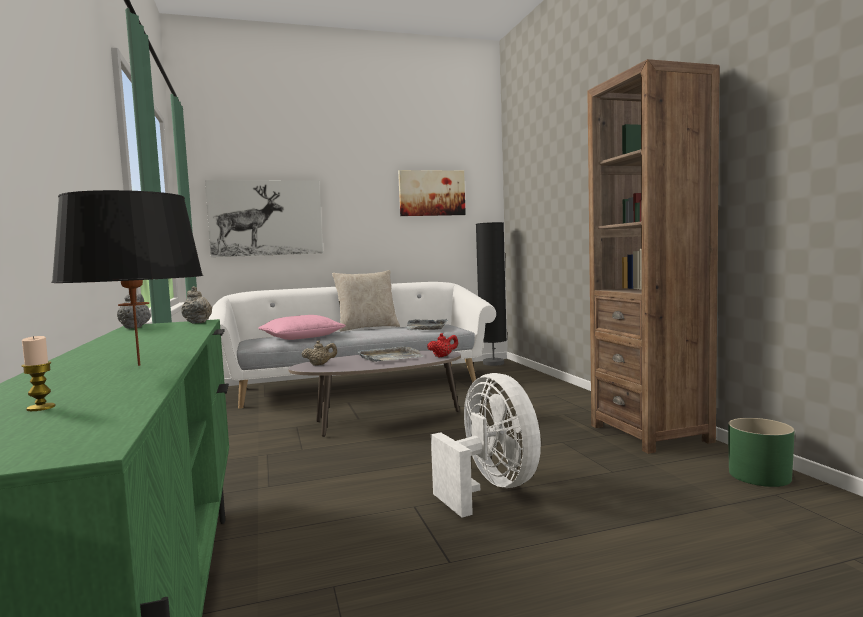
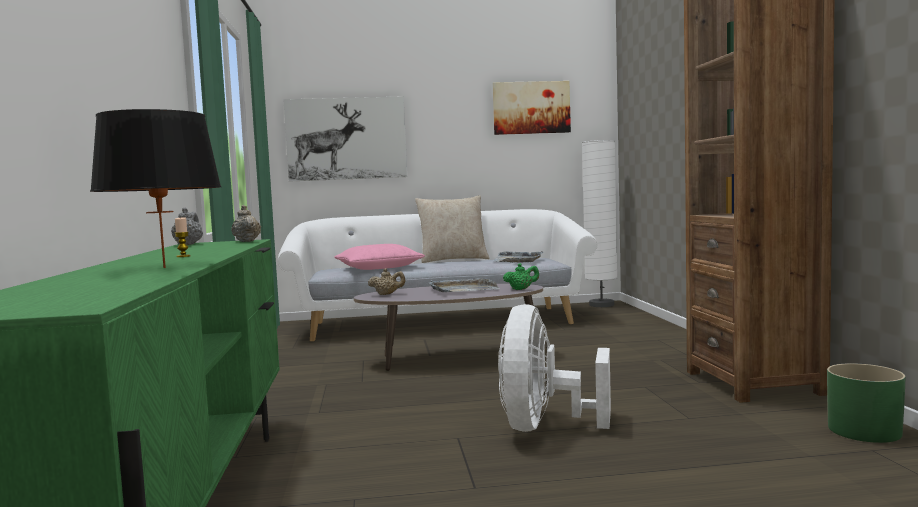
camera: 10 degrees right, 0 degrees up
(41, 408) = (67, 289): candle -> candle (183, 256)
(443, 356) = (521, 289): red teapot -> green teapot
(490, 488) = (544, 426): white fan -> white fan turned 150 degrees counterclockwise
(493, 363) = (601, 305): black floor lamp -> white floor lamp

